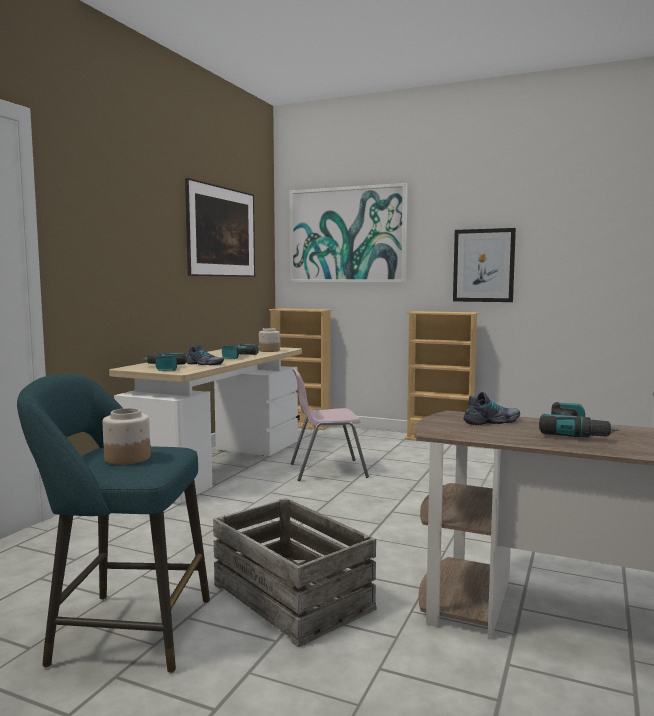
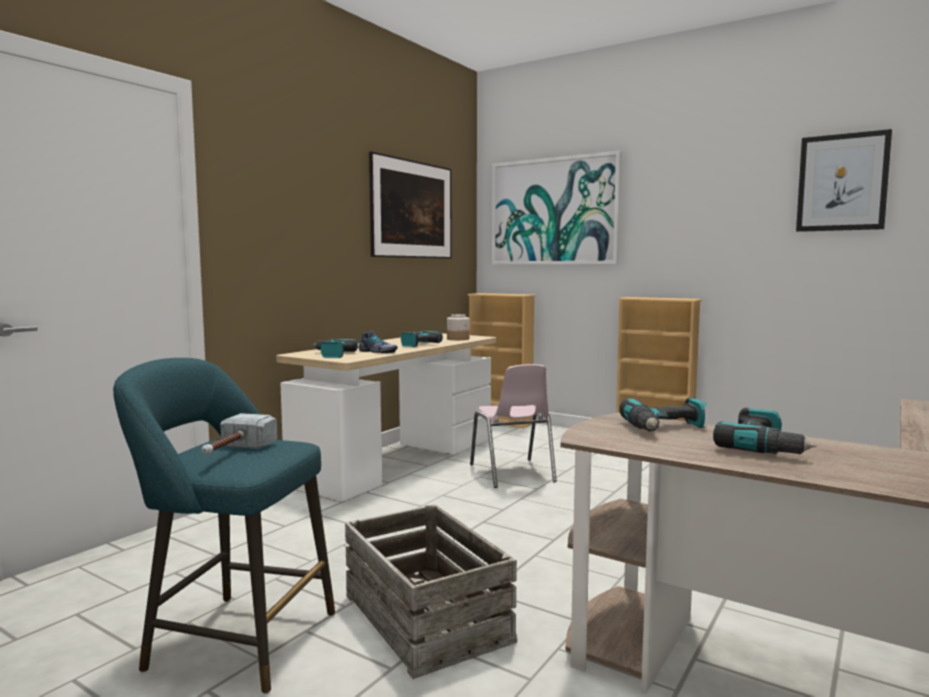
camera: 10 degrees right, 0 degrees up
(127, 458) = (234, 451): jar -> hammer
(326, 470) = (512, 473): pink chair -> pink chair turned 105 degrees counterclockwise
(483, 265) = (709, 244): picture -> picture (842, 182)
(492, 421) = (665, 428): shoe -> power drill

